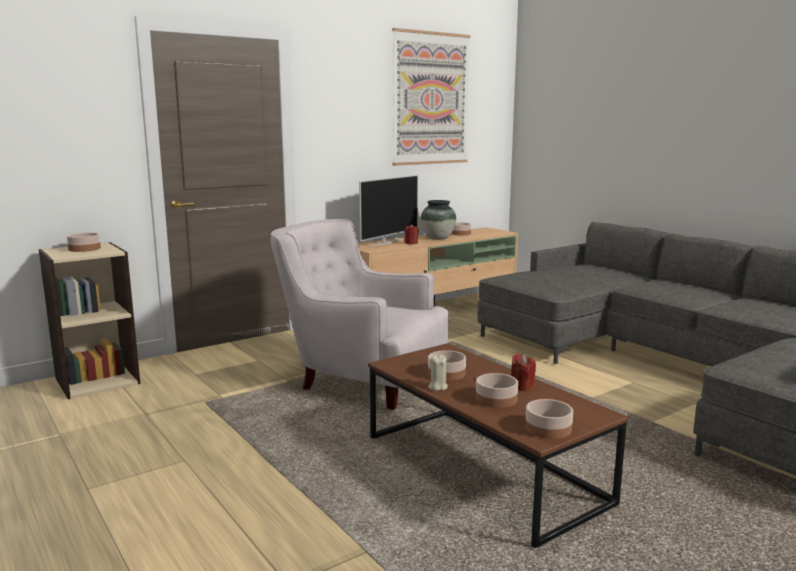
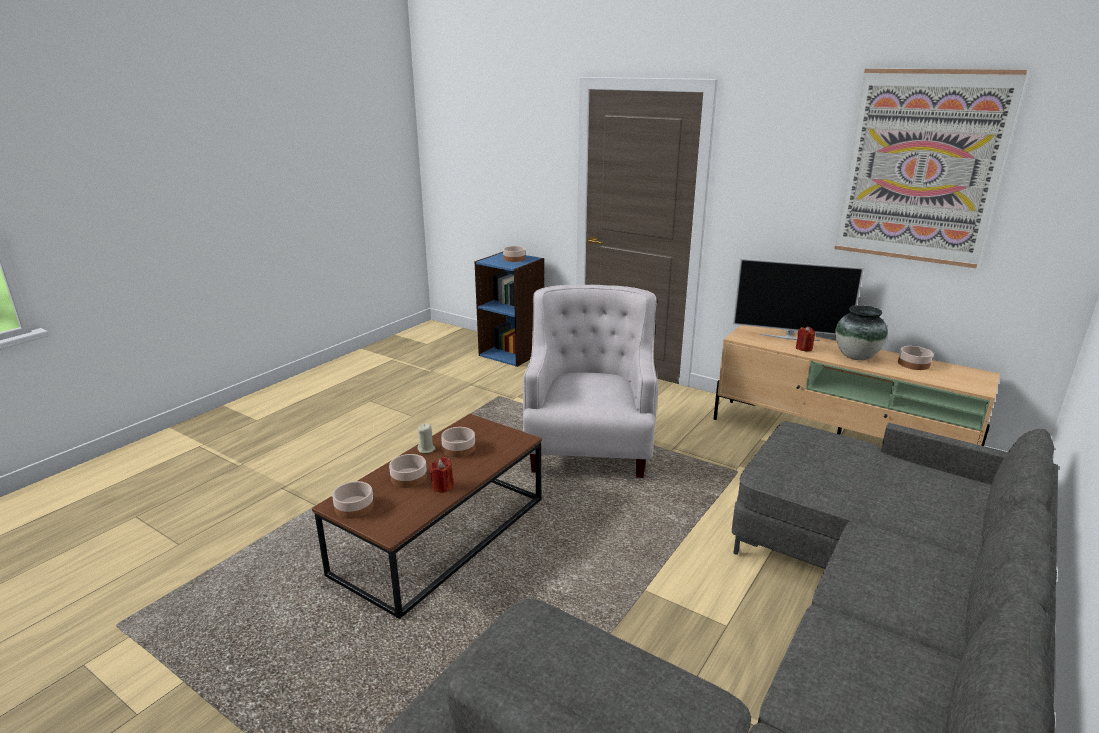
camera: 70 degrees right, 10 degrees up
(97, 380) = (512, 353): beige bookcase -> blue bookcase

